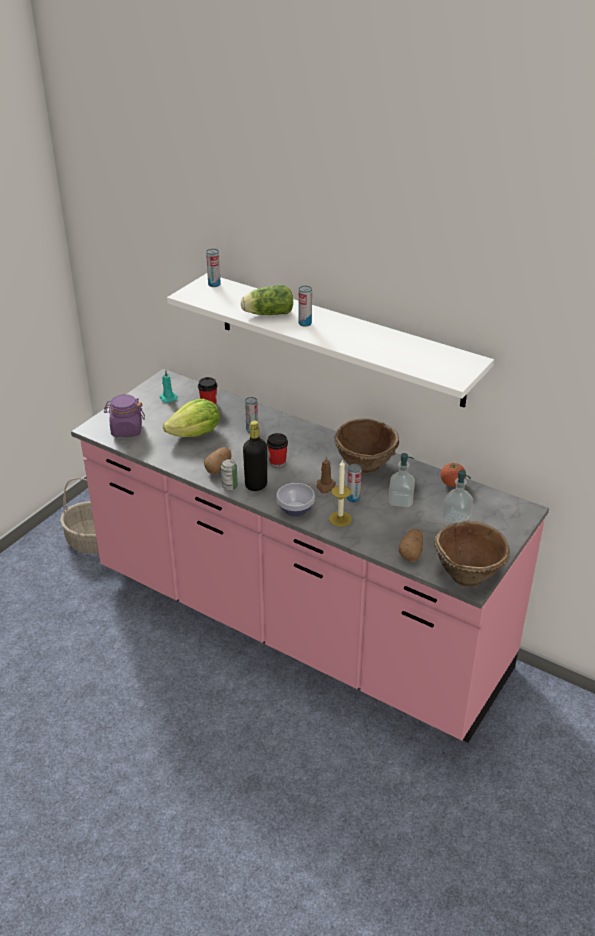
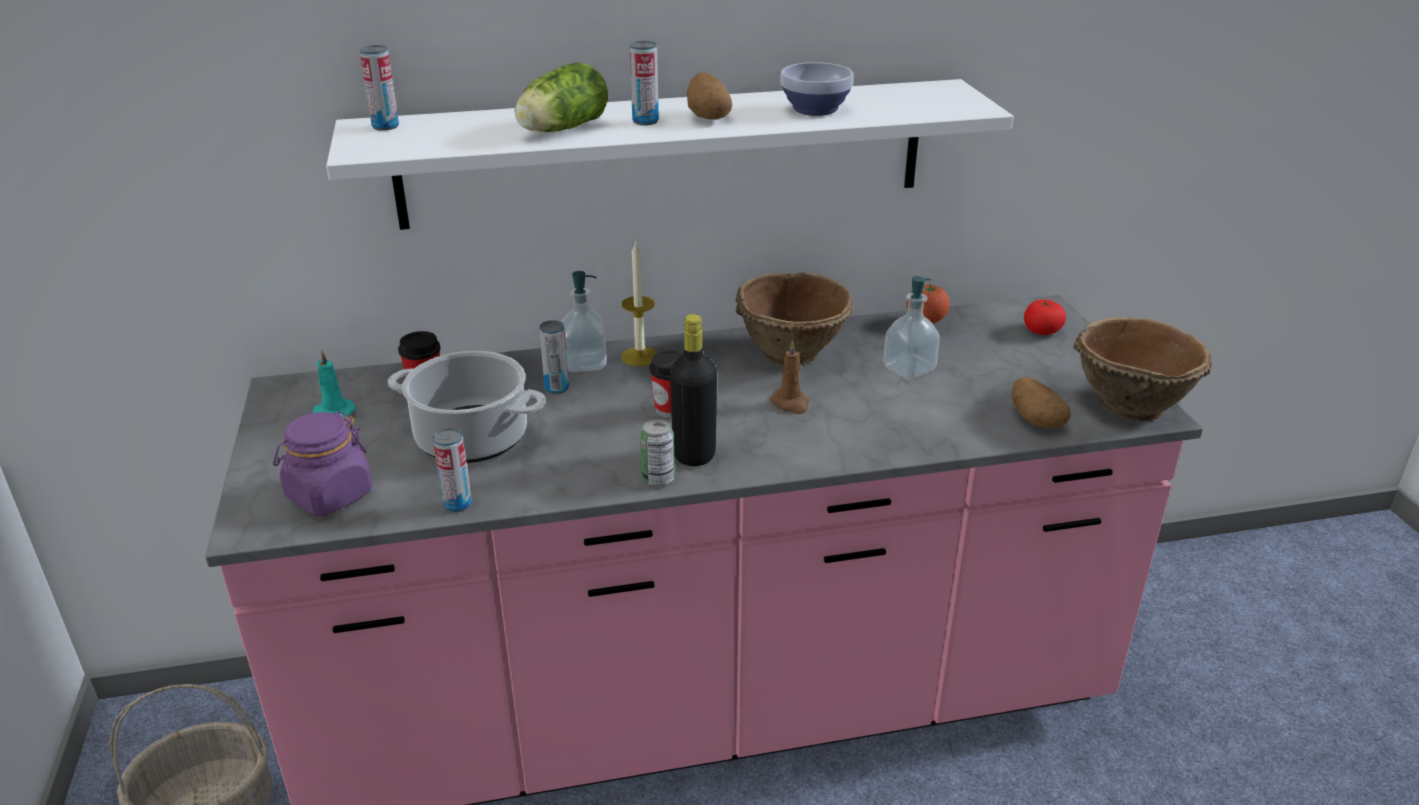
camera: 45 degrees left, 5 degrees down
(195, 434) = (473, 438): lettuce -> cooking pot
(218, 468) = (595, 464): potato -> potato (708, 116)
(294, 509) = (804, 454): bowl -> bowl (813, 110)
(340, 519) = (882, 431): candle -> candle (640, 356)
(353, 498) = (851, 398): can -> can (457, 504)
(456, 518) = (1001, 354): soap dispenser -> soap dispenser (584, 363)
(499, 519) = (1042, 330): none -> tomato

